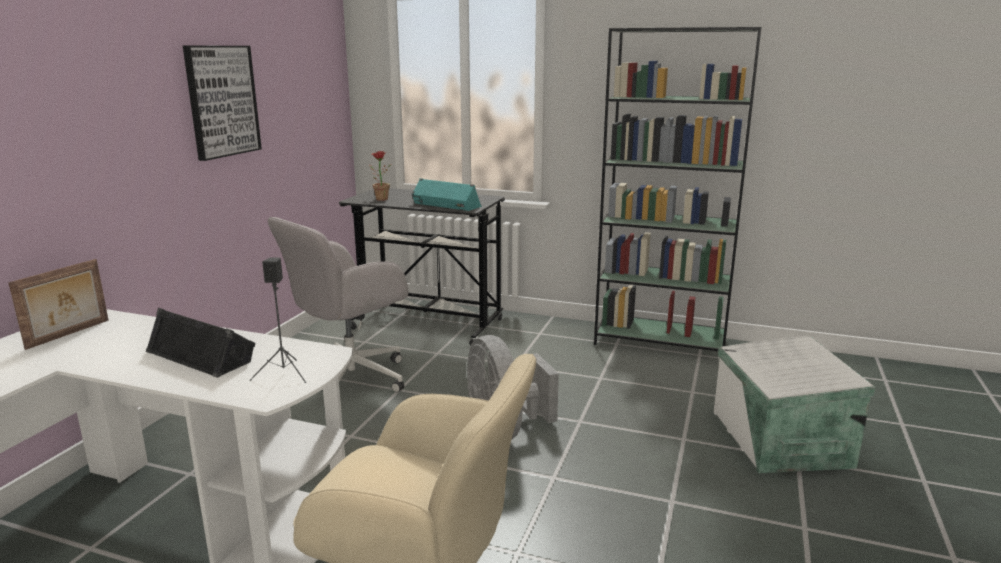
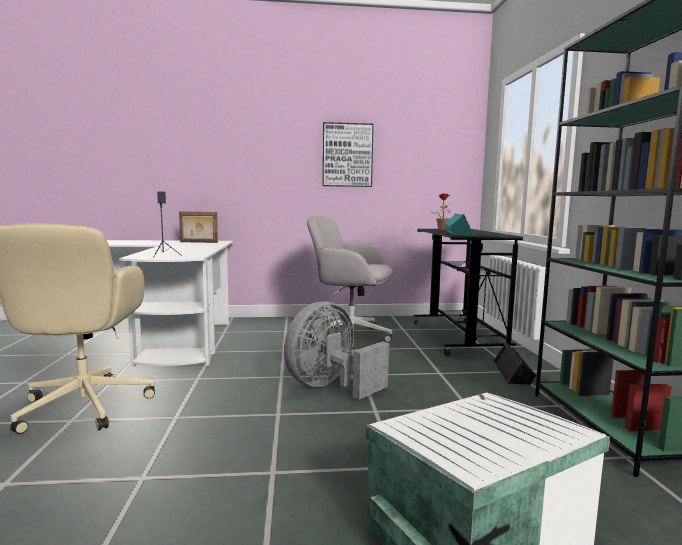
camera: 65 degrees right, 10 degrees down
(202, 355) = (183, 250): black speaker -> black speaker (513, 372)

